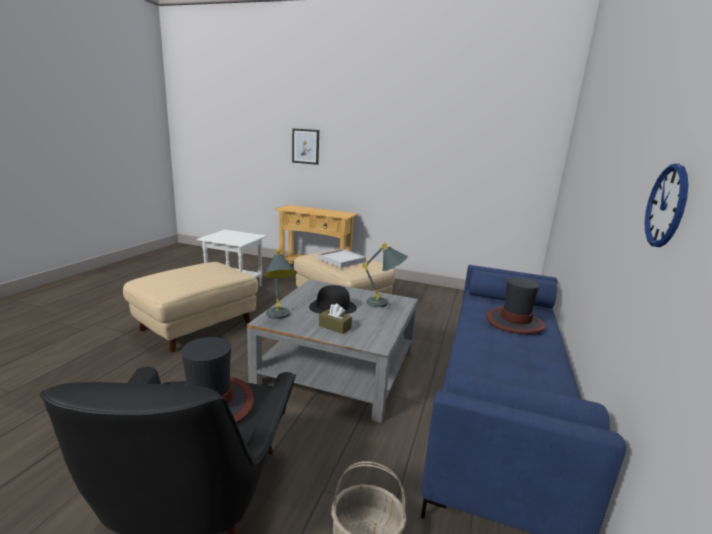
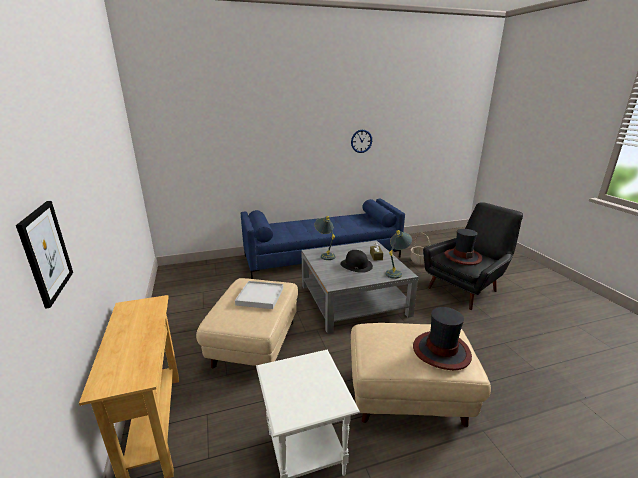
camera: 125 degrees left, 5 degrees up
(514, 322) = (297, 226): hat -> hat (441, 351)

